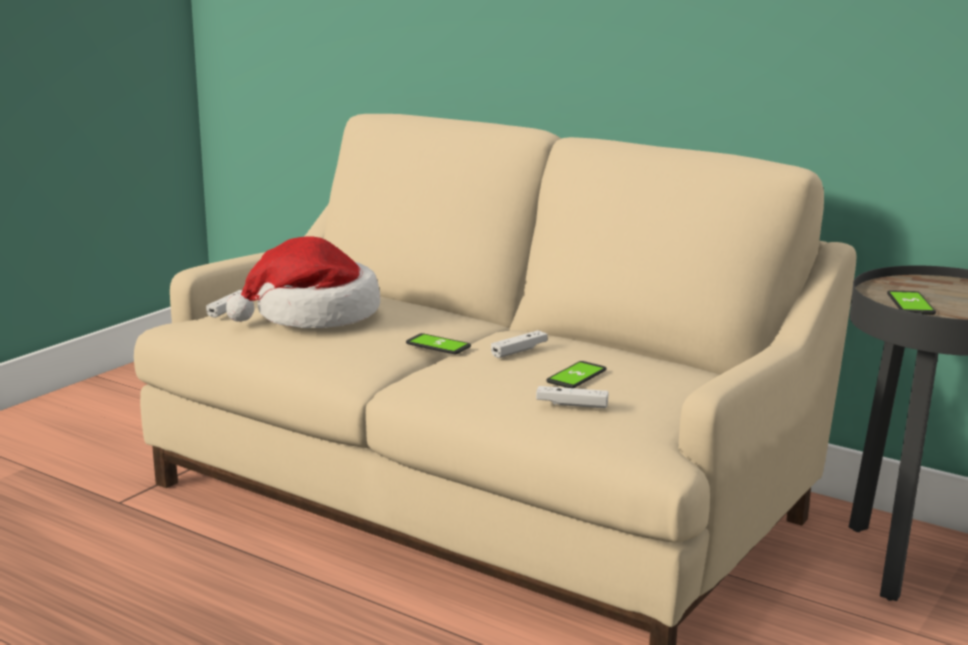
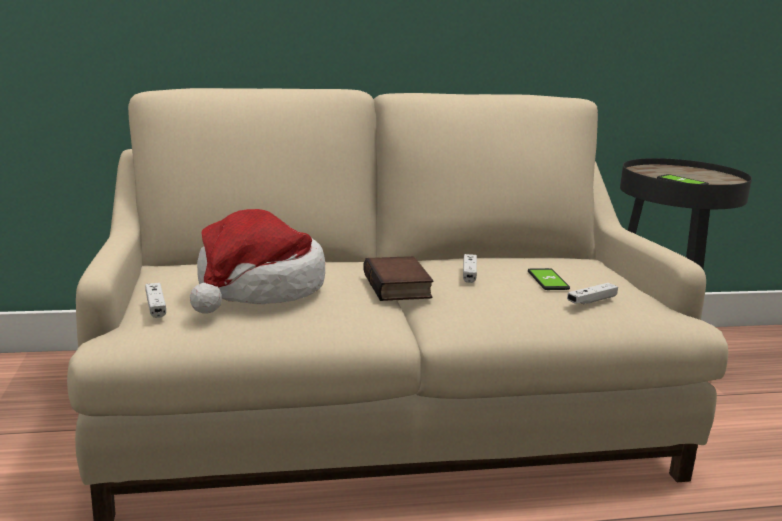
camera: 45 degrees left, 0 degrees up
(438, 345) = (399, 286): phone -> book

